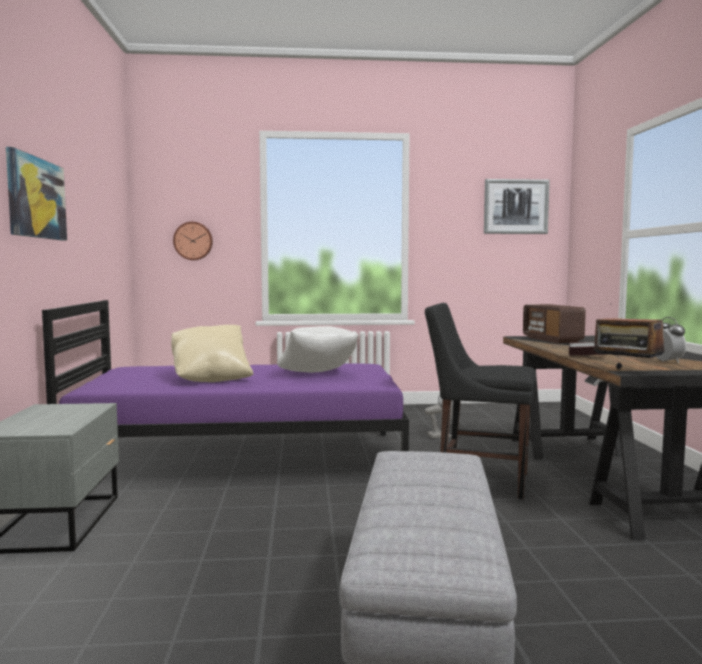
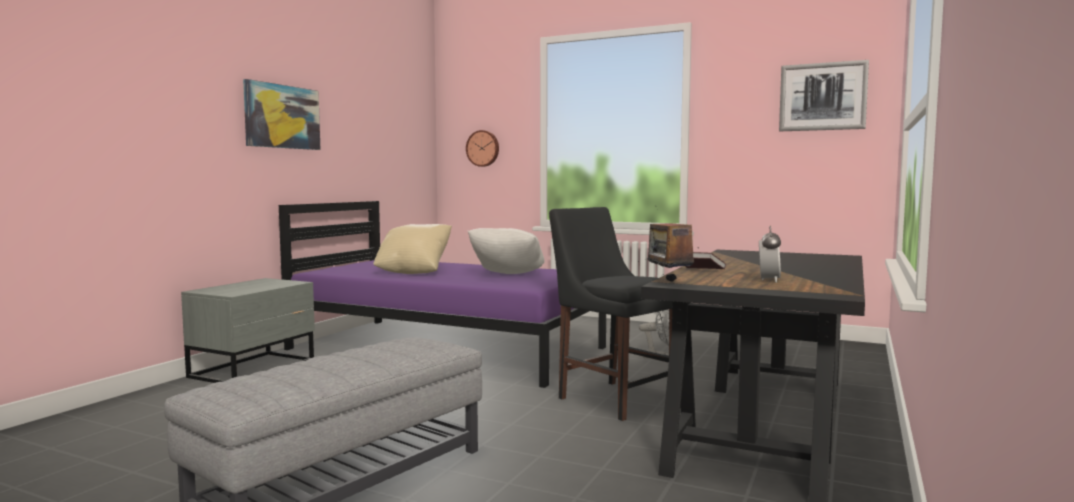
camera: 30 degrees right, 0 degrees up
(552, 339) = (754, 255): radio -> none

